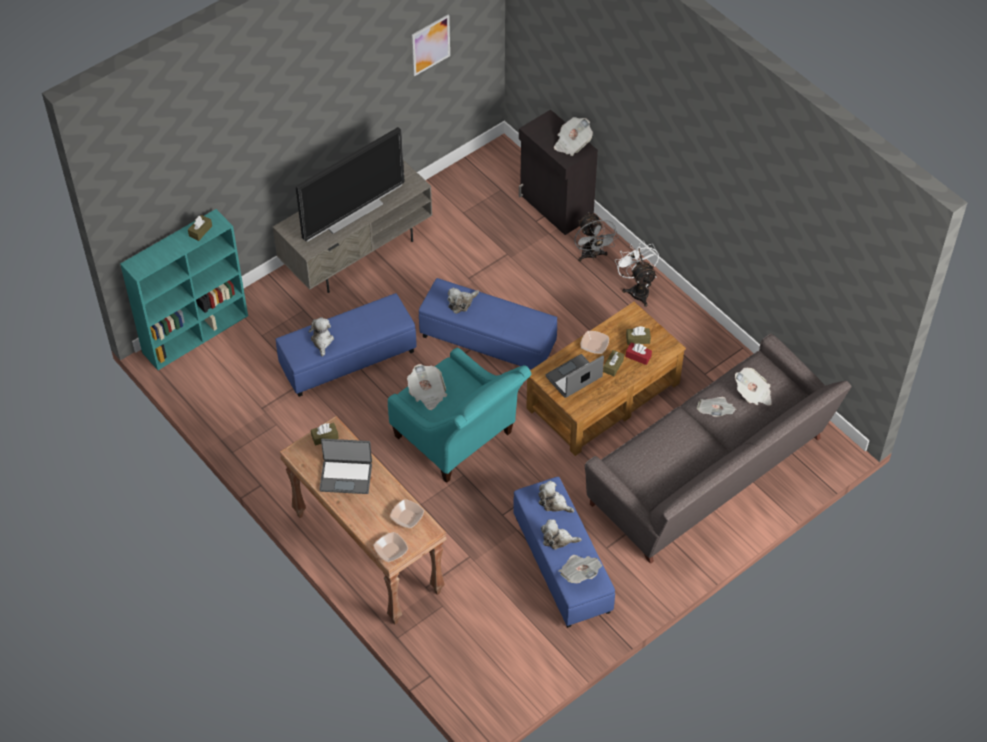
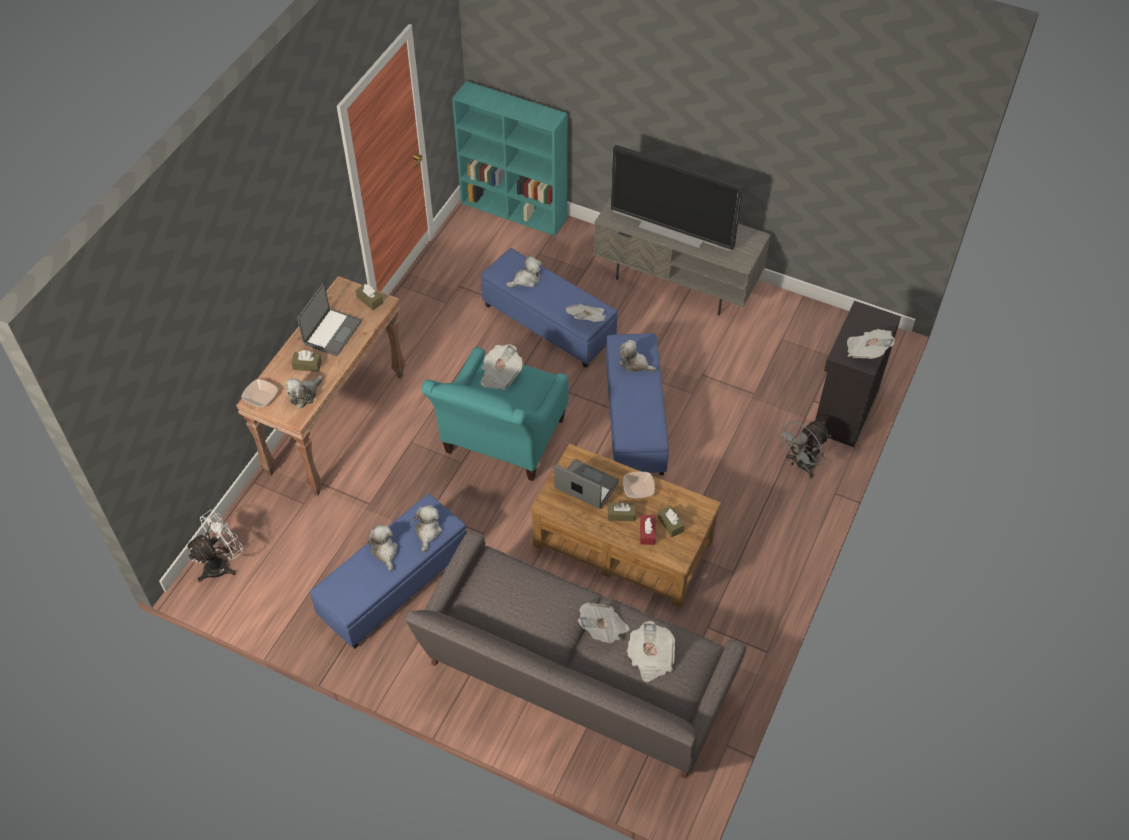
camera: 65 degrees right, 0 degrees up
(200, 231) = (534, 113): brown tissue box -> brown tissue box (307, 365)
(346, 476) = (331, 332): laptop -> laptop turned 135 degrees counterclockwise
(407, 517) = (305, 395): bowl -> plush toy
(430, 45) = (847, 153): picture -> none
(579, 573) = (351, 586): newspaper -> newspaper (587, 320)
(637, 289) = (782, 522): white fan -> white fan (221, 564)

